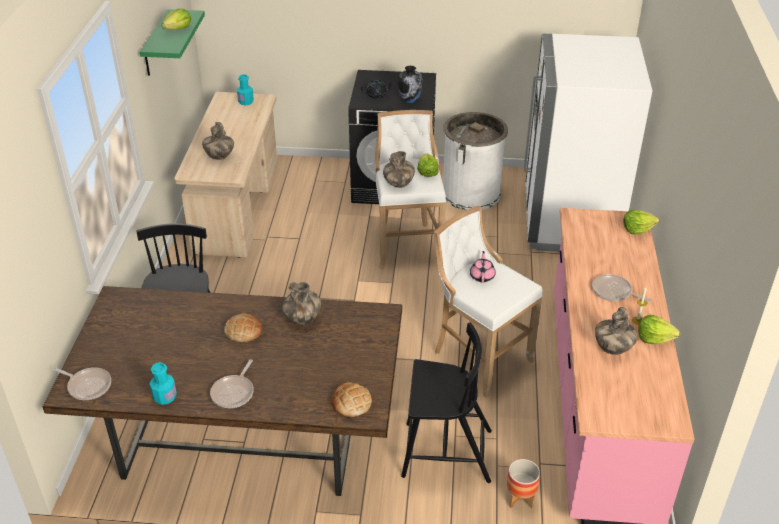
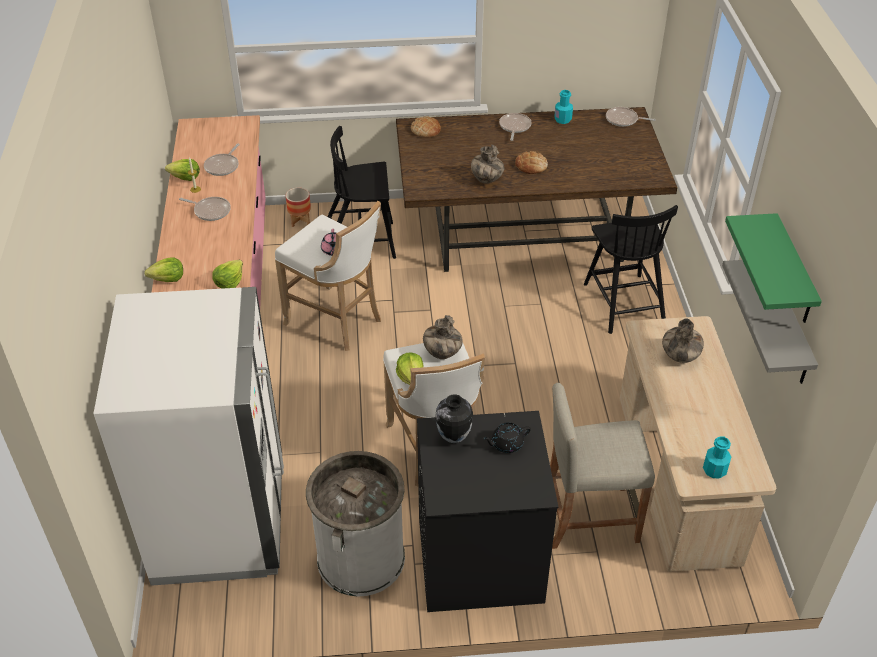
camera: 170 degrees right, 5 degrees up
(165, 73) = (787, 324): none -> grey shelf
(178, 29) = (766, 259): lettuce -> lettuce (229, 282)
(311, 196) = (588, 517): none -> beige stool
(612, 348) = (223, 166): vase -> frying pan

